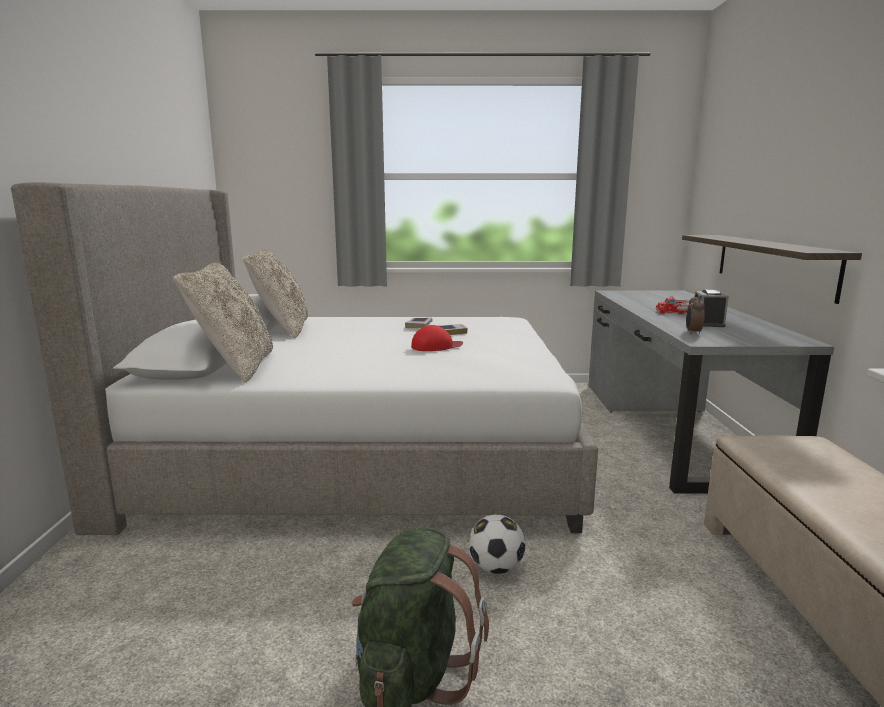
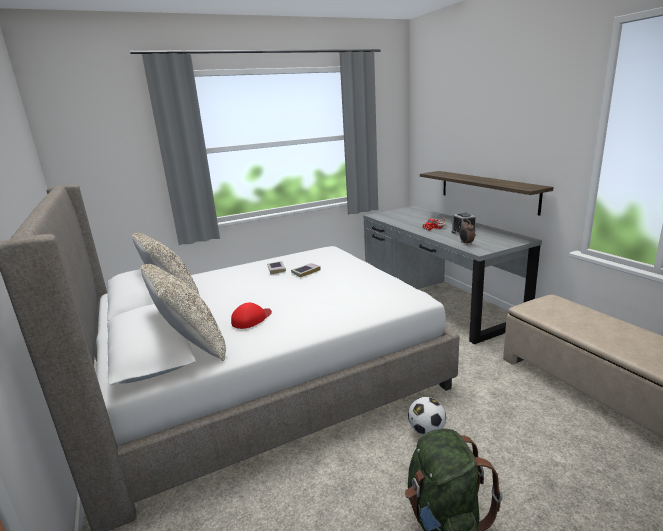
camera: 25 degrees left, 5 degrees up
(436, 346) = (319, 288): red cap -> red cap (251, 319)

